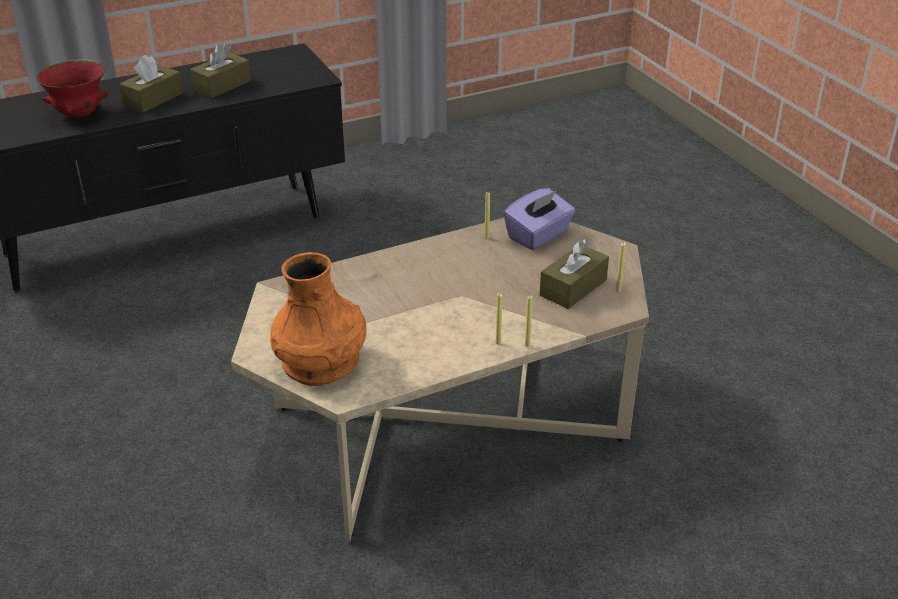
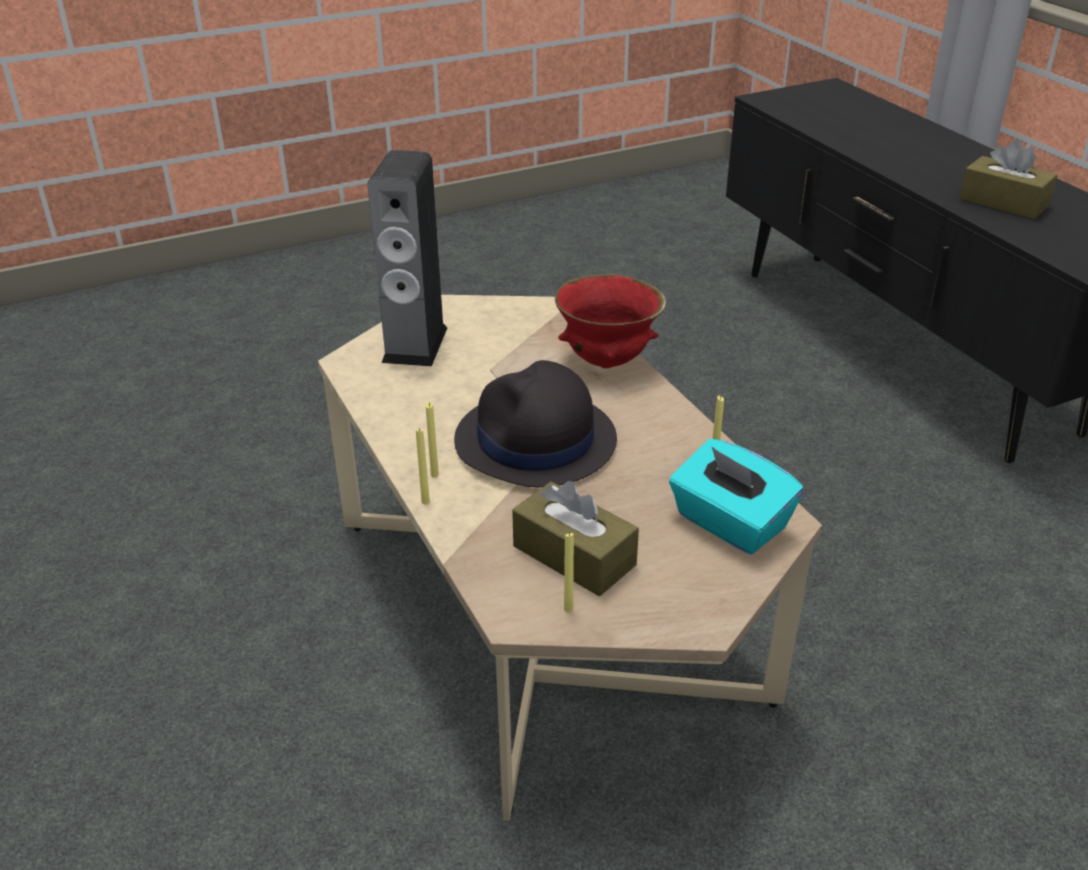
camera: 90 degrees right, 0 degrees up
(80, 114) = (868, 137): red bowl -> red bowl (607, 361)
(153, 99) = (933, 168): brown tissue box -> none
(321, 361) = (415, 345): orange vase -> speaker
(459, 301) = (535, 442): none -> black hat
(538, 236) = (729, 524): purple tissue box -> turquoise tissue box

